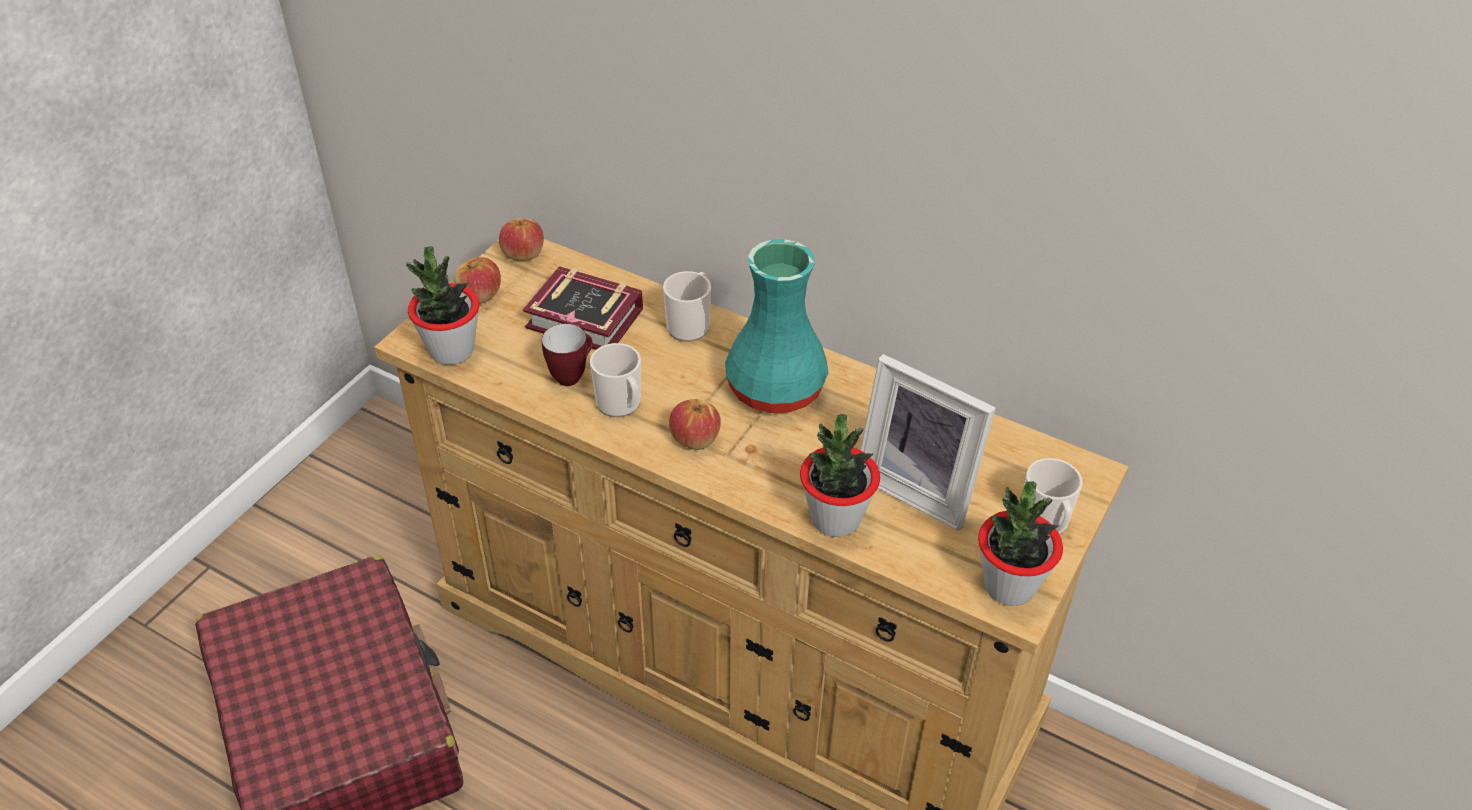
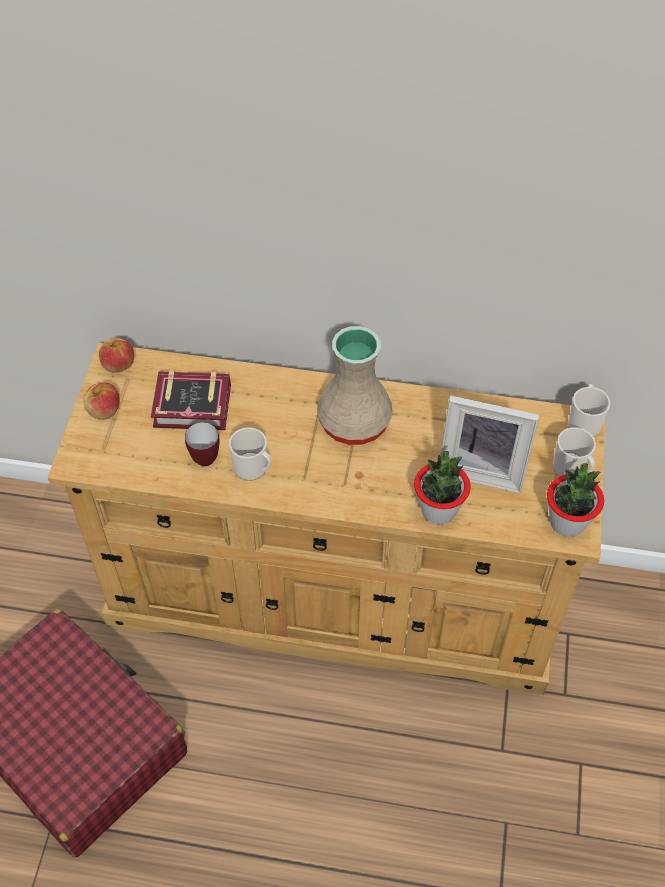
camera: 20 degrees left, 10 degrees up
(451, 351) = (108, 463): potted plant -> none
(690, 325) = (271, 388): mug -> mug (584, 423)
(694, 439) = (317, 479): apple -> none
(774, 387) = (352, 421): turquoise vase -> beige vase

